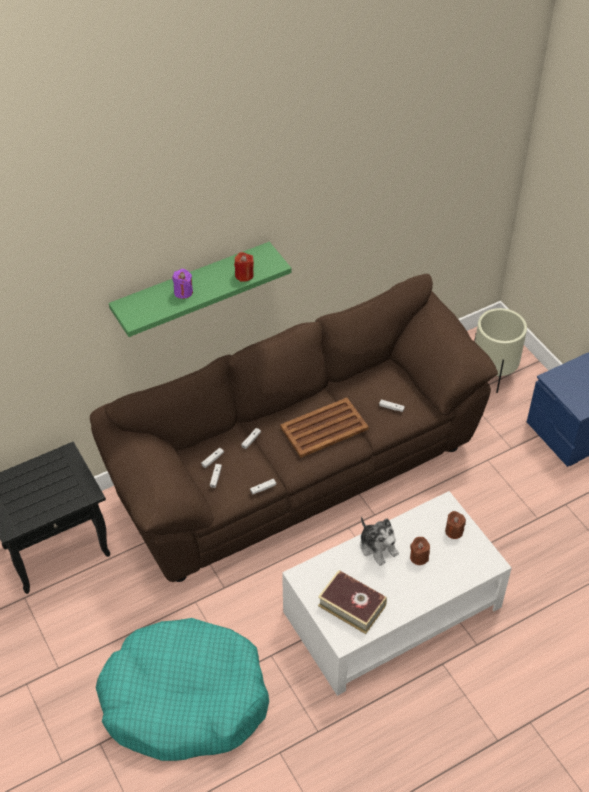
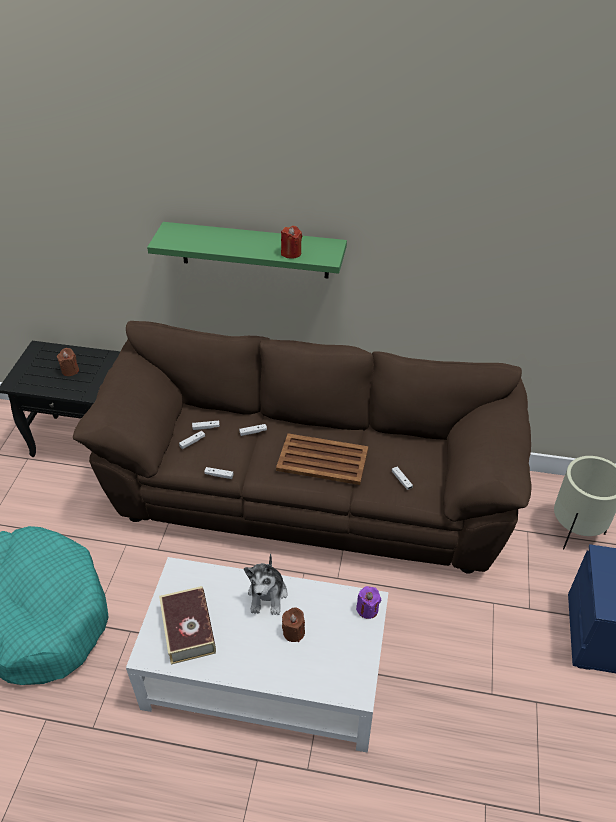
camera: 40 degrees right, 5 degrees down
(183, 292) = (226, 241): purple candle -> purple candle (367, 609)
(454, 531) = (352, 633): brown candle -> brown candle (70, 370)

